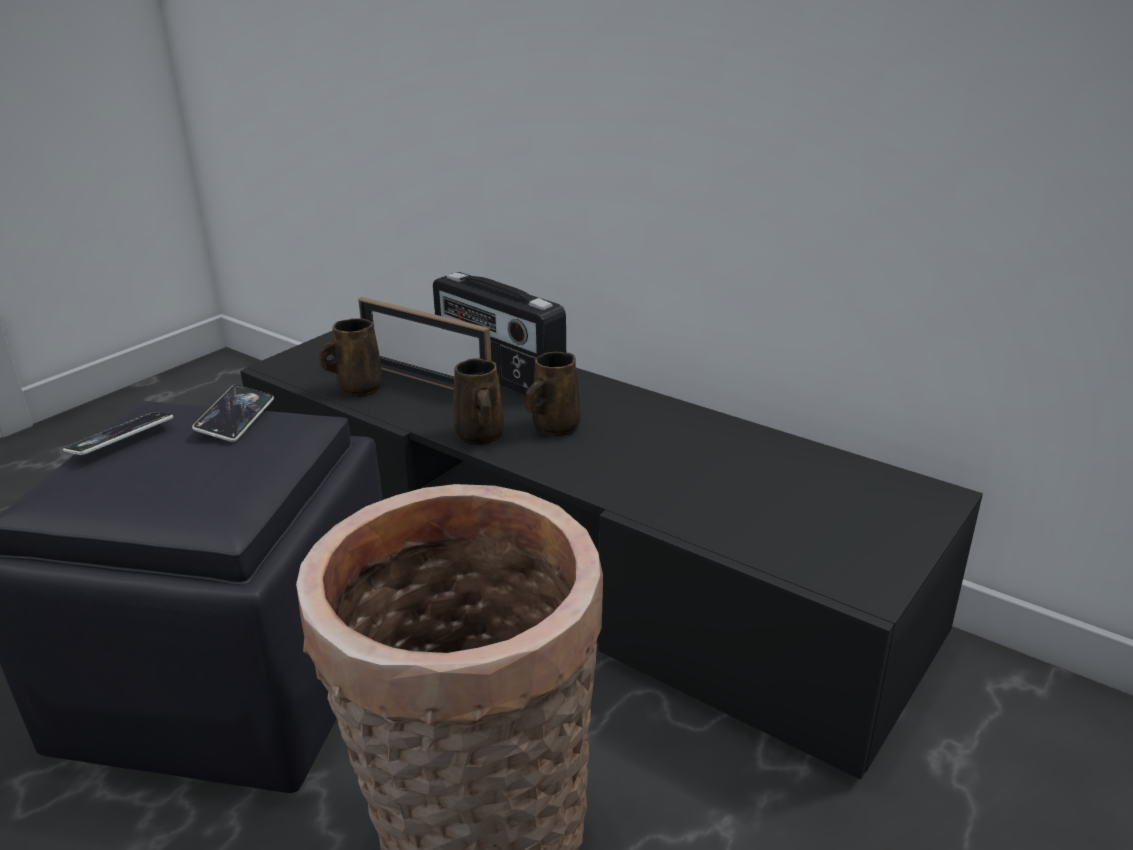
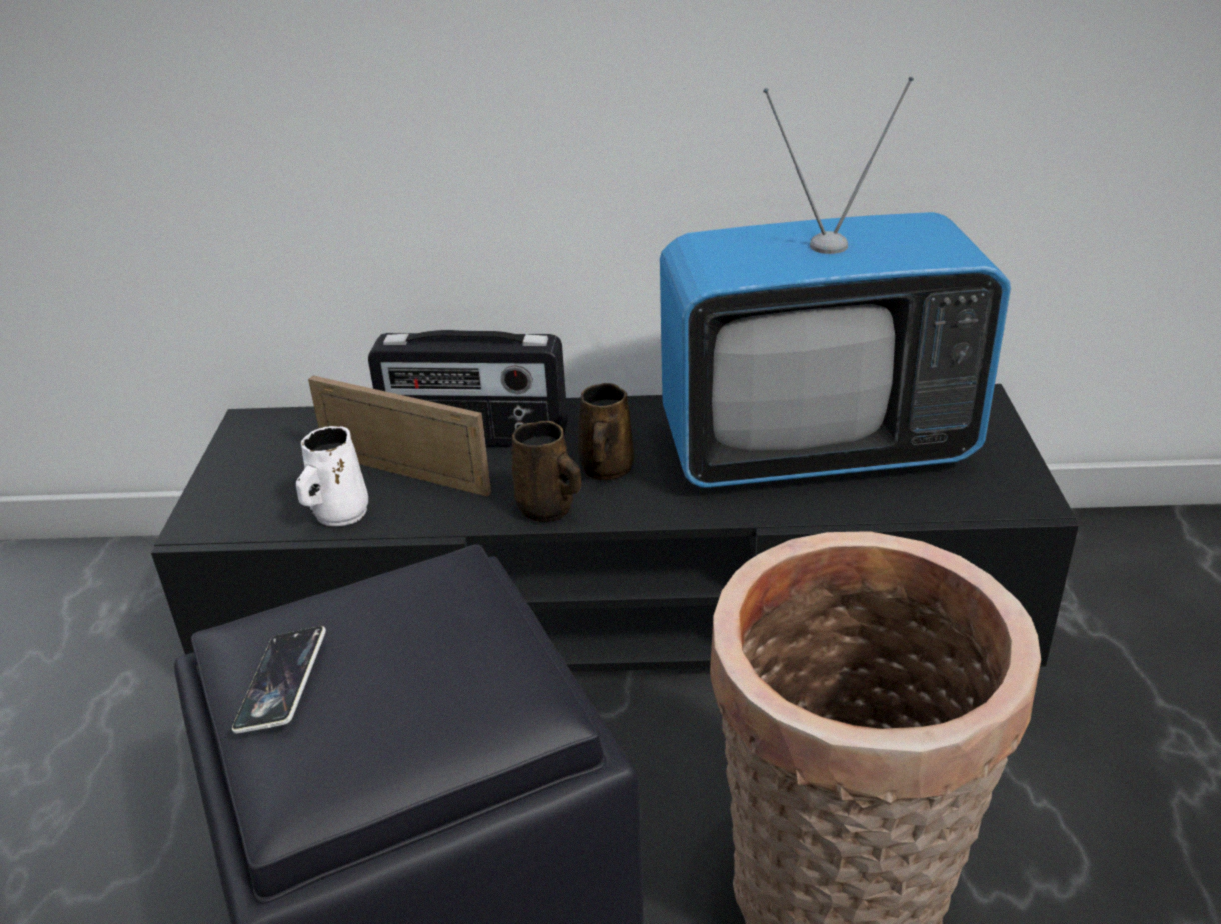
camera: 35 degrees left, 5 degrees up
(236, 418) = (382, 597): phone -> none
(357, 389) = (338, 514): brown mug -> white mug
(427, 380) = (405, 473): picture frame -> picture frame turned 150 degrees counterclockwise
(731, 475) = (815, 448): none -> television

